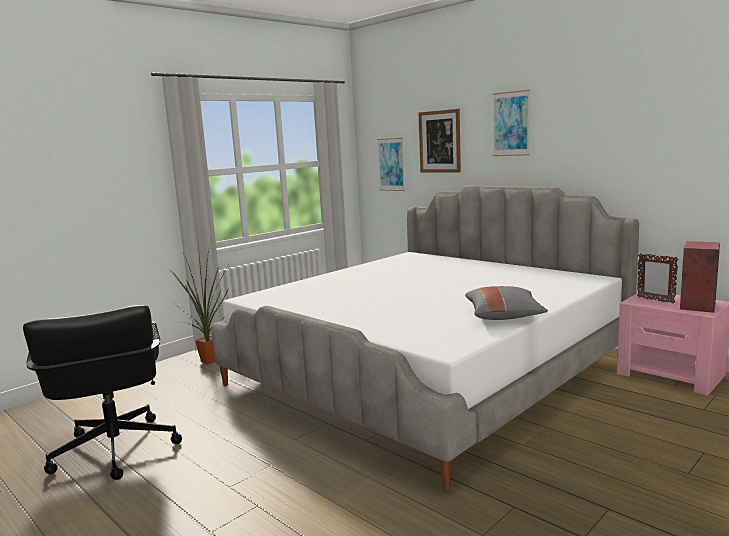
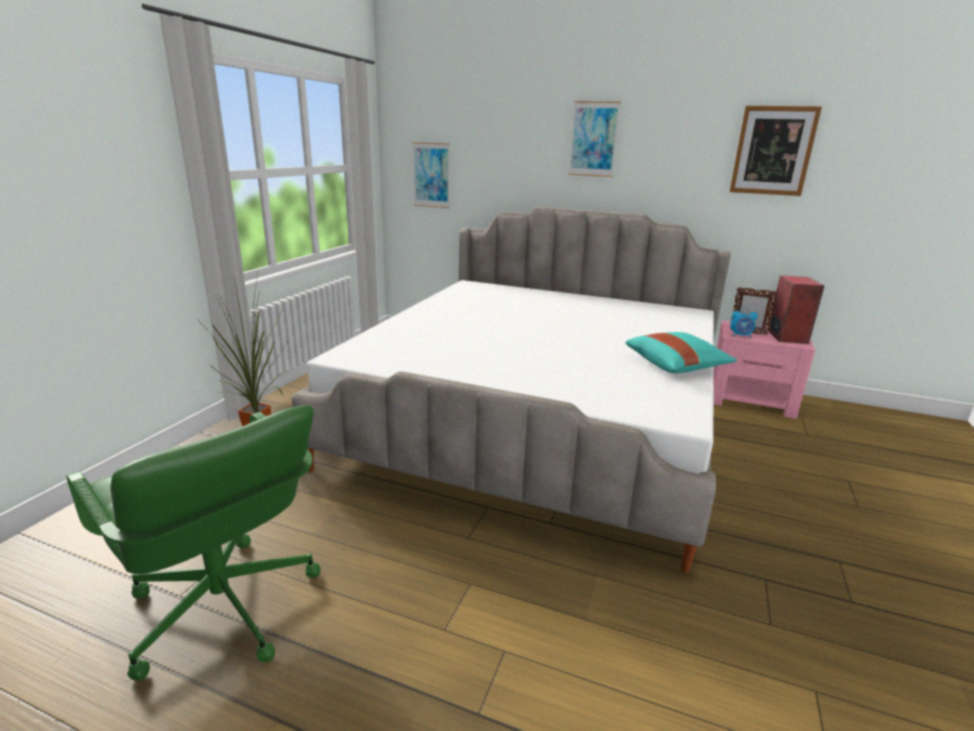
camera: 25 degrees left, 10 degrees up
(114, 451) = (223, 609): black office chair -> green office chair
(439, 141) = (500, 152): picture -> picture (773, 151)
(504, 316) = (676, 366): grey pillow -> turquoise pillow
(641, 303) = (740, 336): none -> alarm clock

